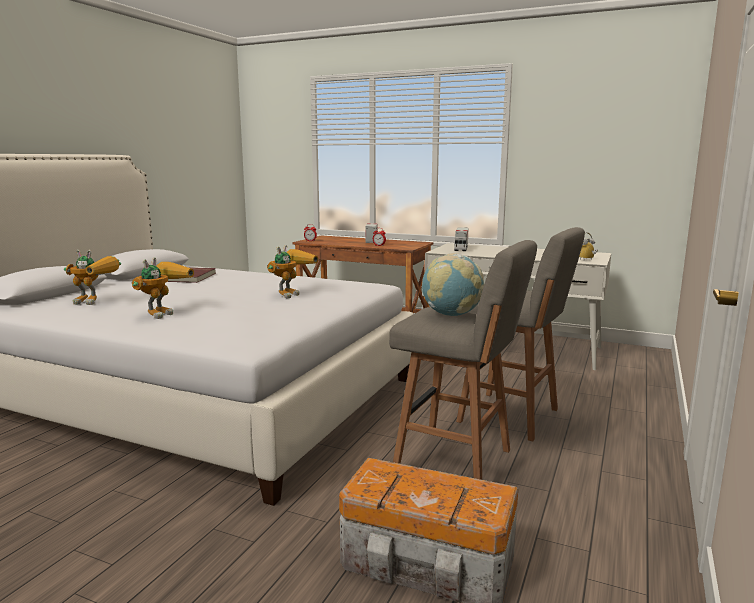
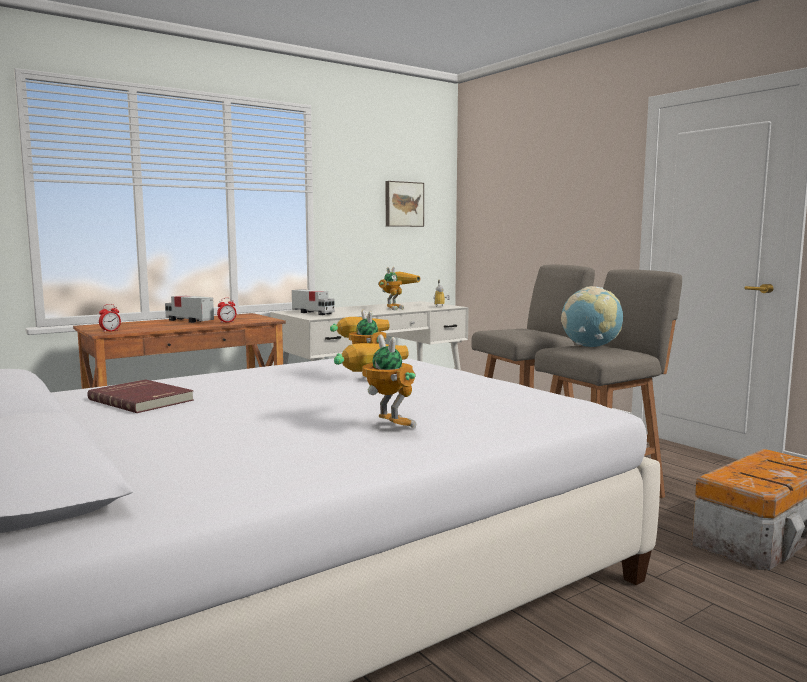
camera: 60 degrees left, 5 degrees down
(97, 302) = (221, 452): toy robot -> toy robot (396, 308)
(615, 150) = (403, 204): none -> picture

